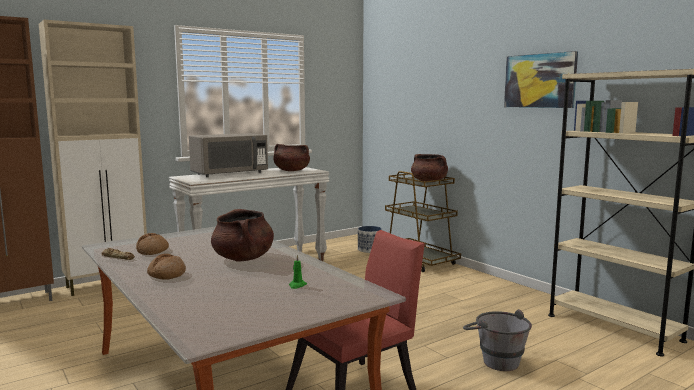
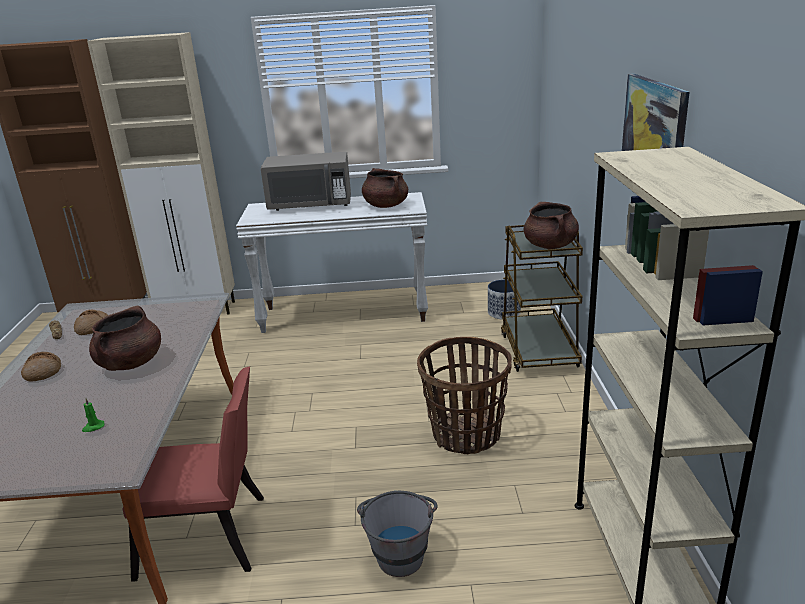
camera: 35 degrees right, 15 degrees up
(442, 303) = (466, 435): none -> basket

